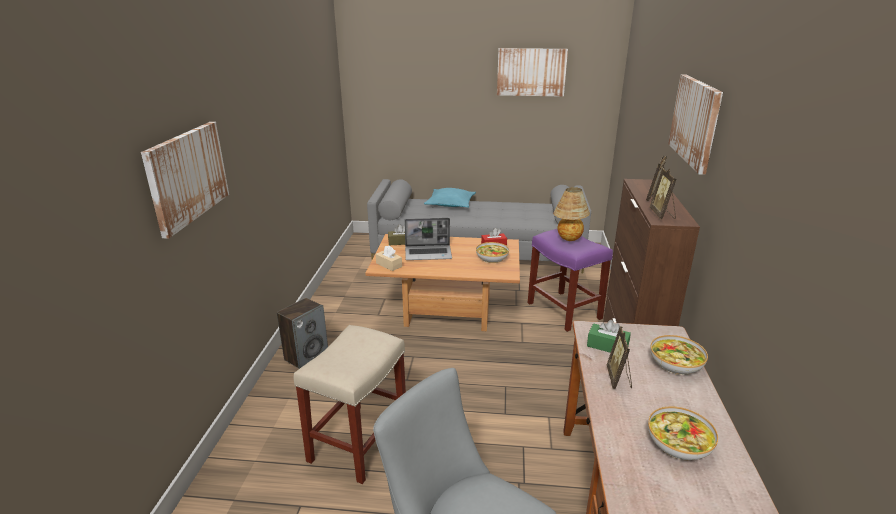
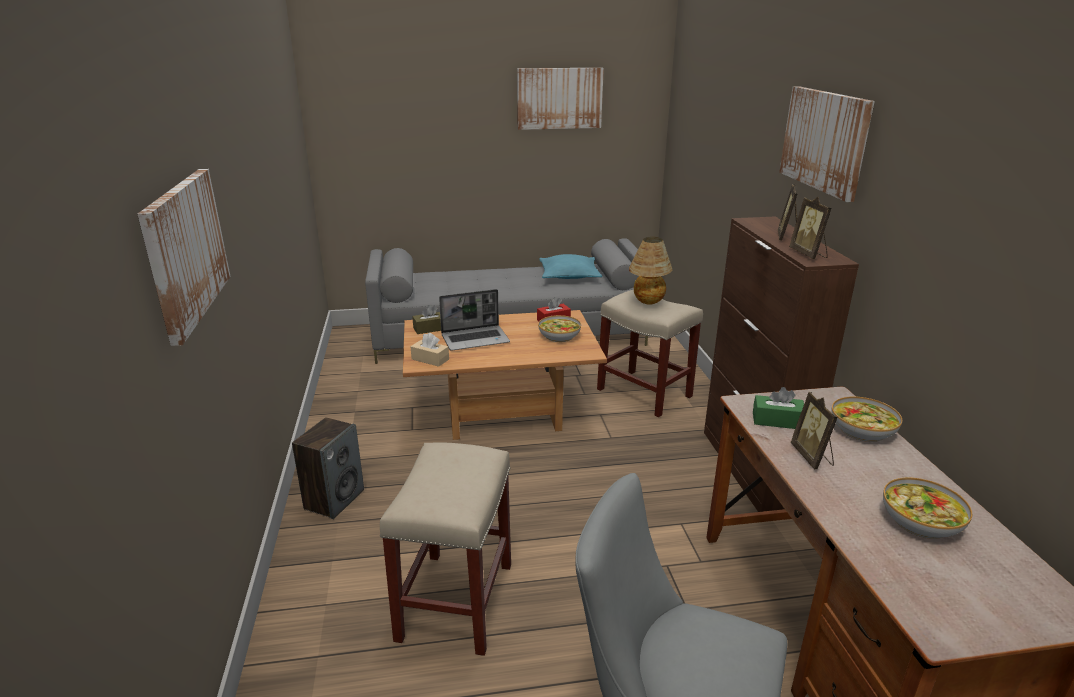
camera: 15 degrees left, 0 degrees up
(450, 204) = (468, 275): turquoise pillow -> turquoise pillow (569, 275)
(565, 311) = (645, 393): purple stool -> beige stool

